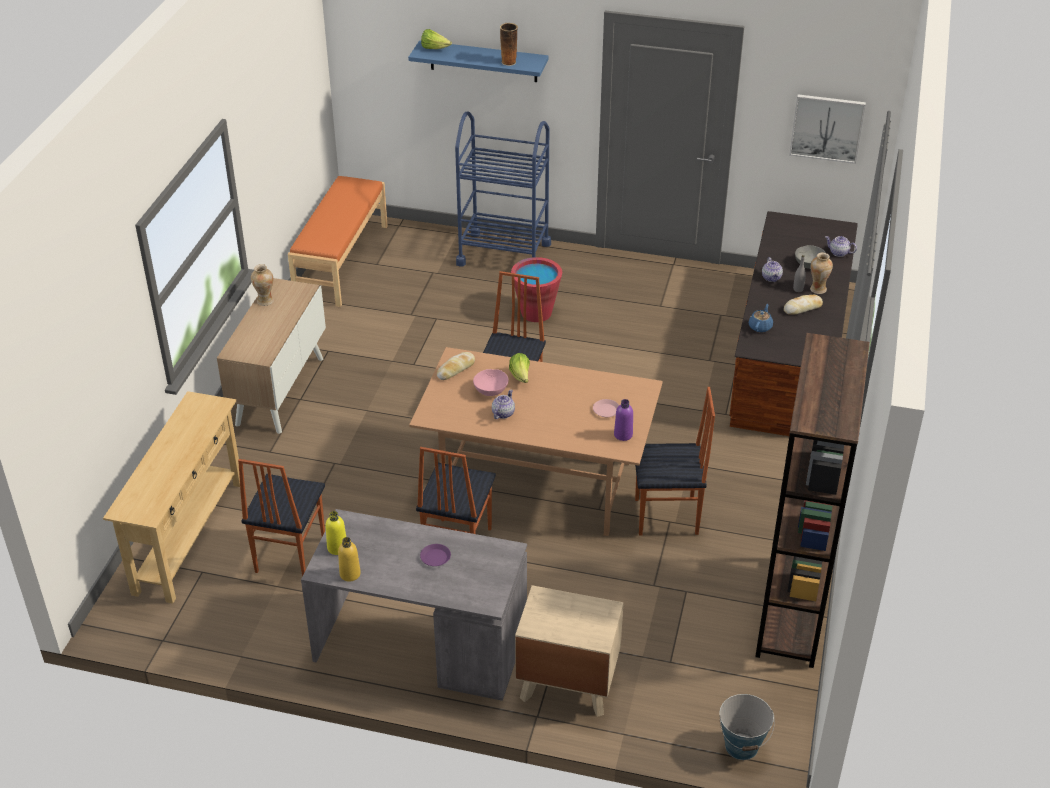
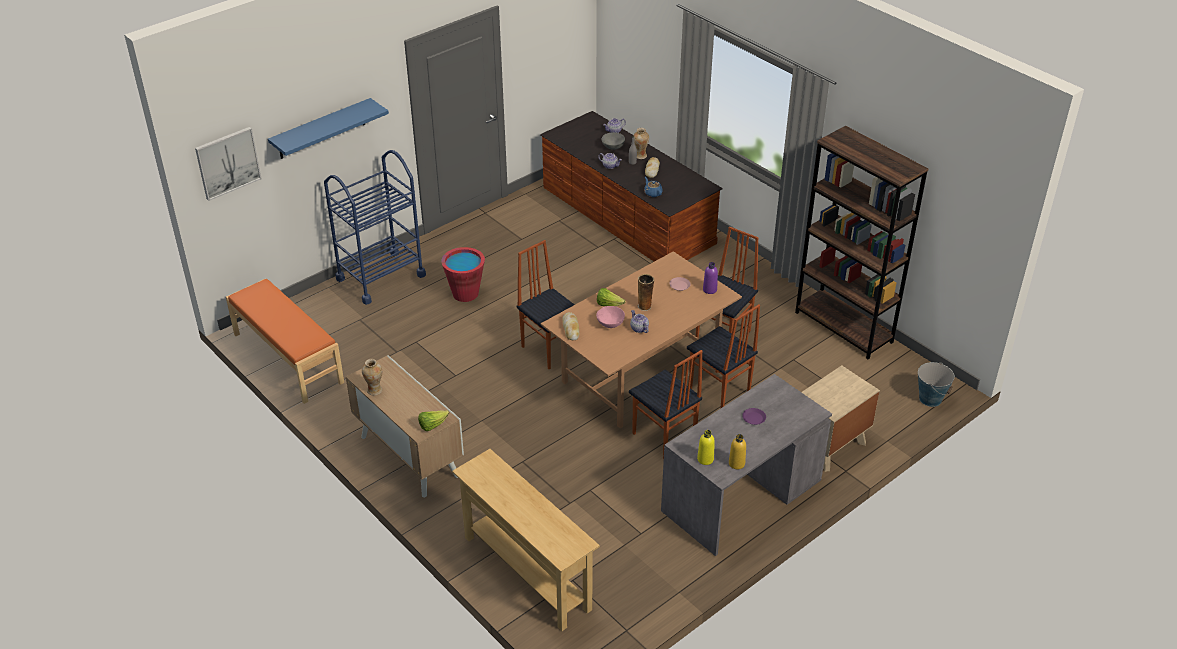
camera: 55 degrees left, 0 degrees up
(289, 555) = (598, 525): chair -> chair (719, 392)
(434, 48) = (290, 137): lettuce -> lettuce (432, 425)
(509, 62) = (357, 116): vase -> vase (645, 306)
(827, 128) = (557, 54): picture -> picture (228, 162)

